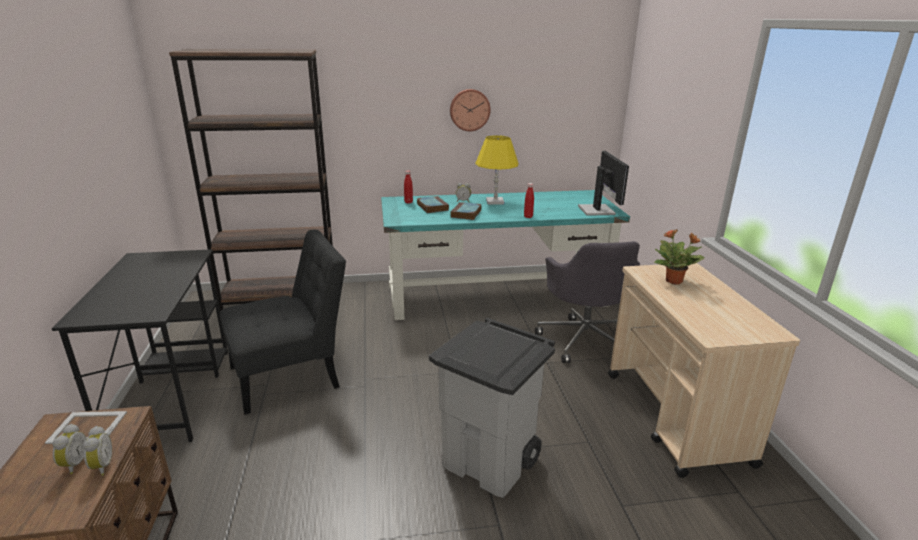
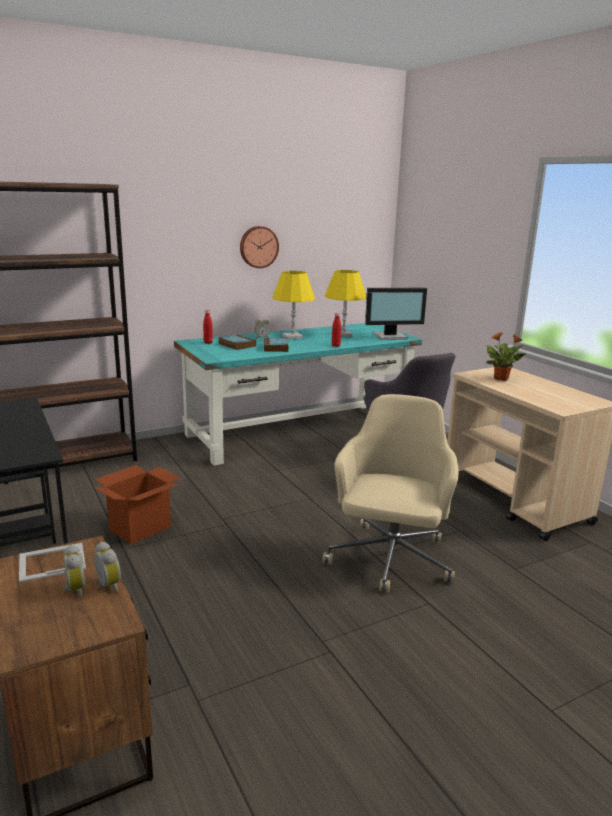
camera: 20 degrees left, 5 degrees down
(291, 375) = (140, 528): black chair -> cardboard box
(491, 462) = (390, 560): grey trash can -> beige office chair
(549, 203) = (343, 334): none -> yellow table lamp
(597, 210) = (391, 336): monitor -> monitor turned 105 degrees clockwise

